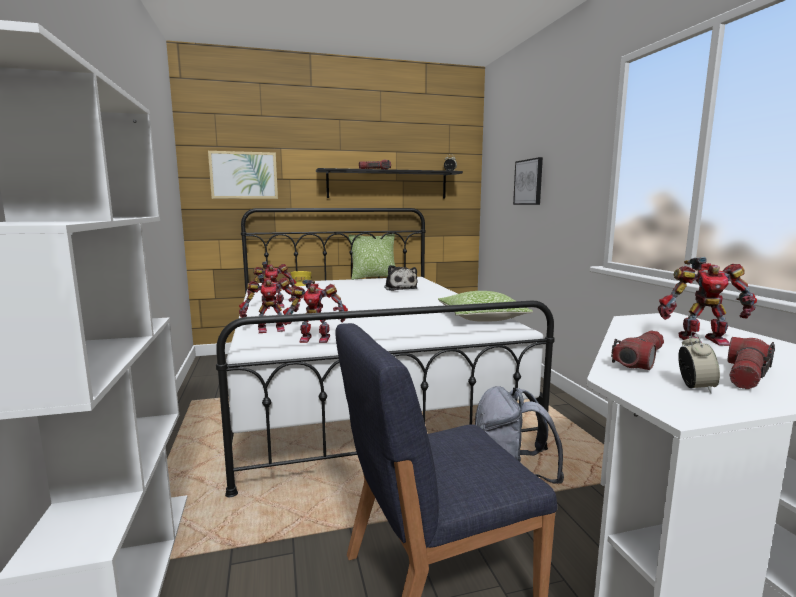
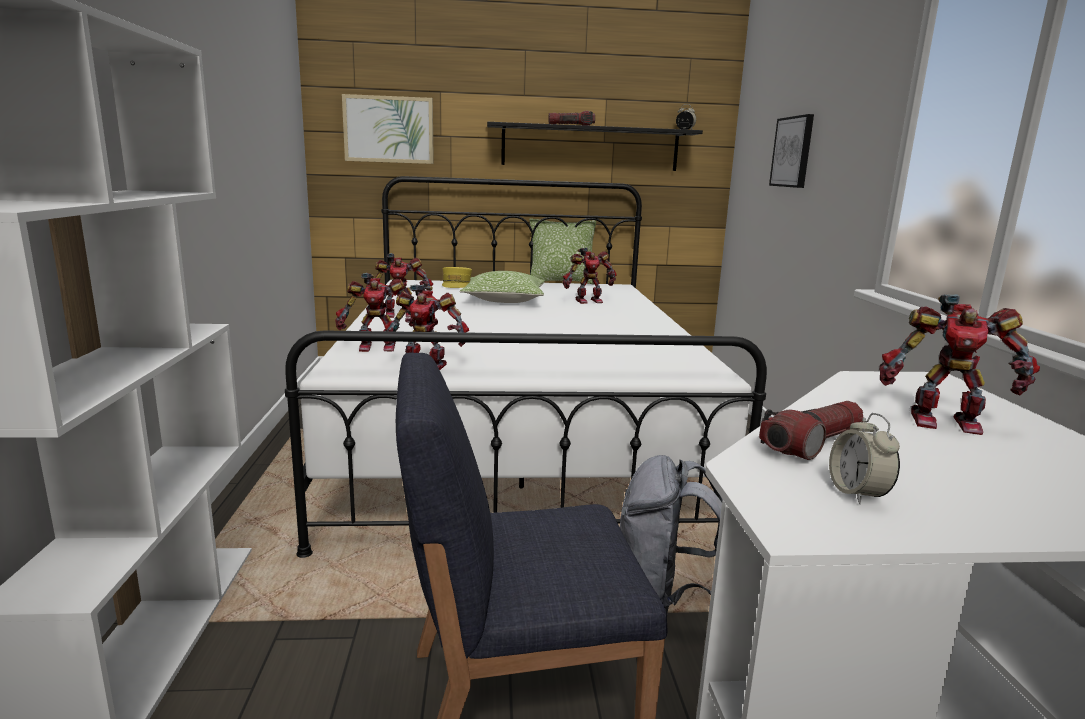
camera: 10 degrees right, 5 degrees up
(400, 288) = (588, 301): plush toy -> toy robot
(481, 318) = (674, 355): pillow -> pillow (504, 300)
(695, 387) = (857, 493): alarm clock -> alarm clock turned 150 degrees clockwise
(746, 375) = (959, 485): flashlight -> none

